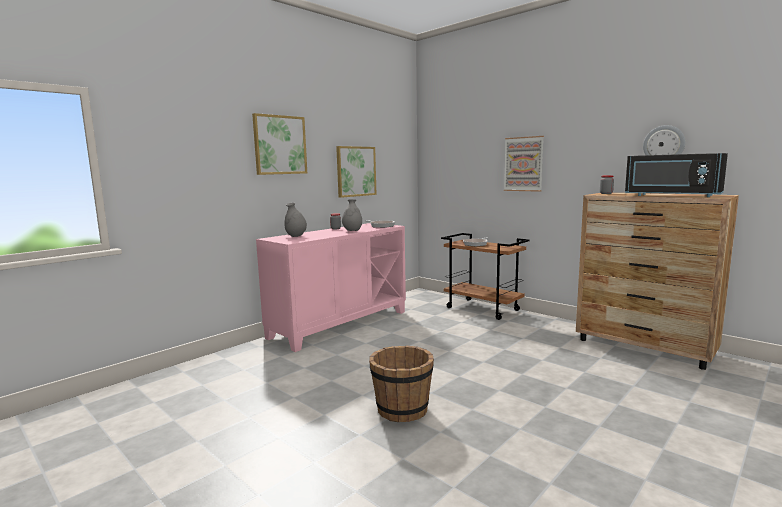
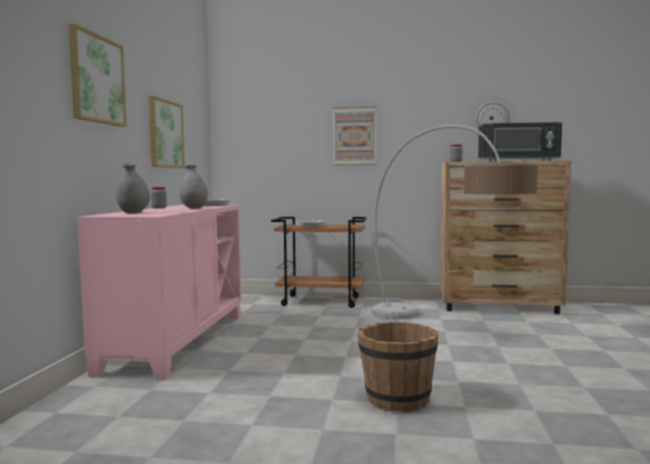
camera: 35 degrees left, 5 degrees down
(557, 355) = (450, 325): none -> floor lamp

